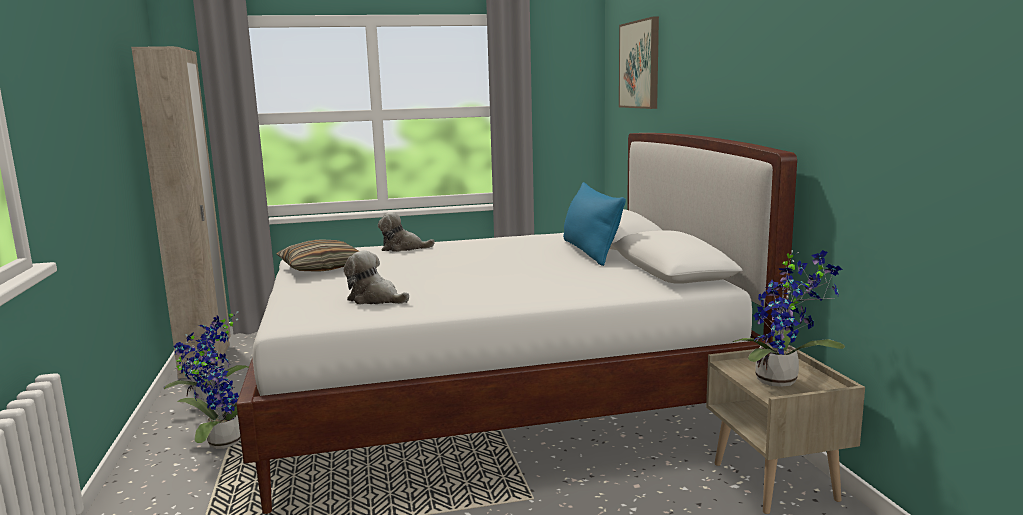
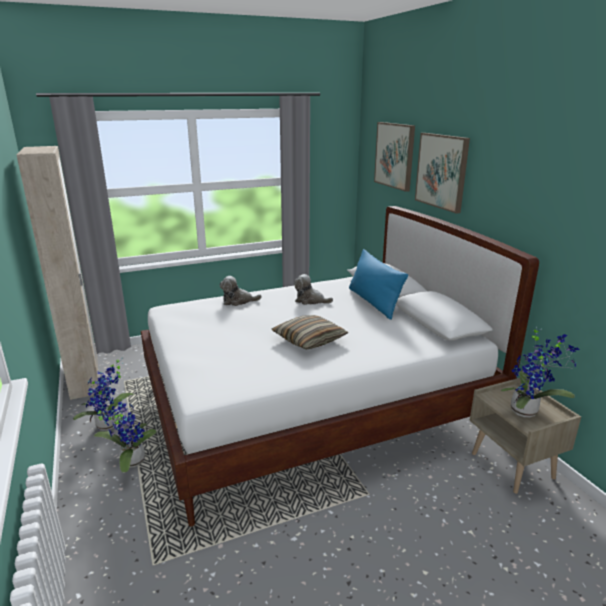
camera: 10 degrees left, 10 degrees up
(321, 268) = (189, 327): pillow -> pillow (309, 339)
(375, 299) = (251, 366): plush toy -> plush toy (310, 300)
(689, 68) = (442, 171): none -> picture

